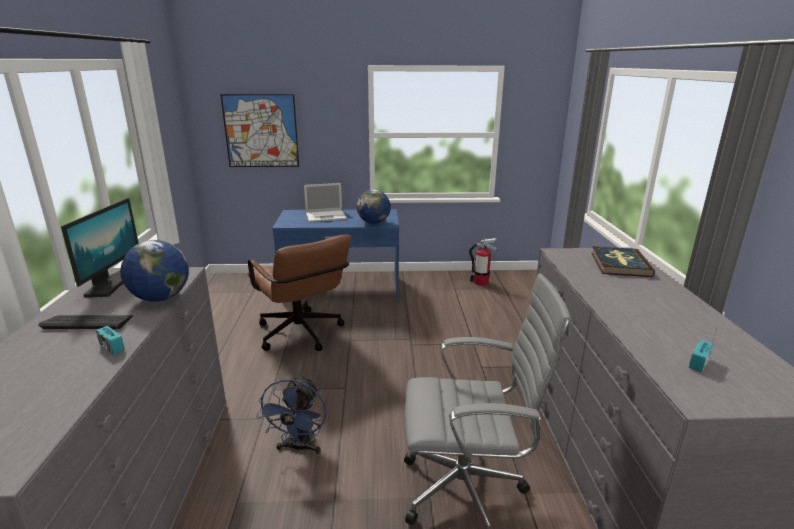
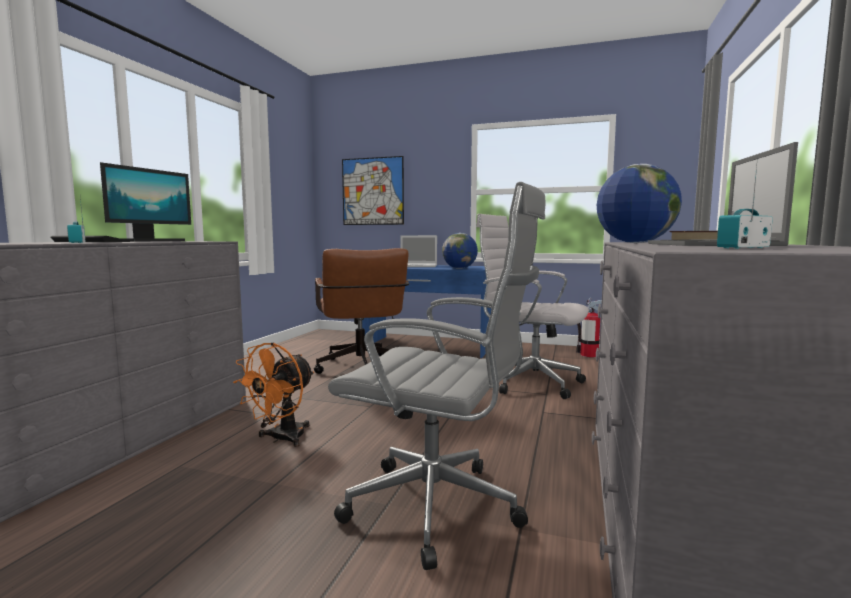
camera: 20 degrees right, 15 degrees down
(160, 298) = (169, 241): globe -> globe (635, 243)
(299, 448) = (281, 439): blue fan -> orange fan
(453, 330) = (529, 382): none -> white office chair
(652, 314) = (710, 244): none -> laptop

